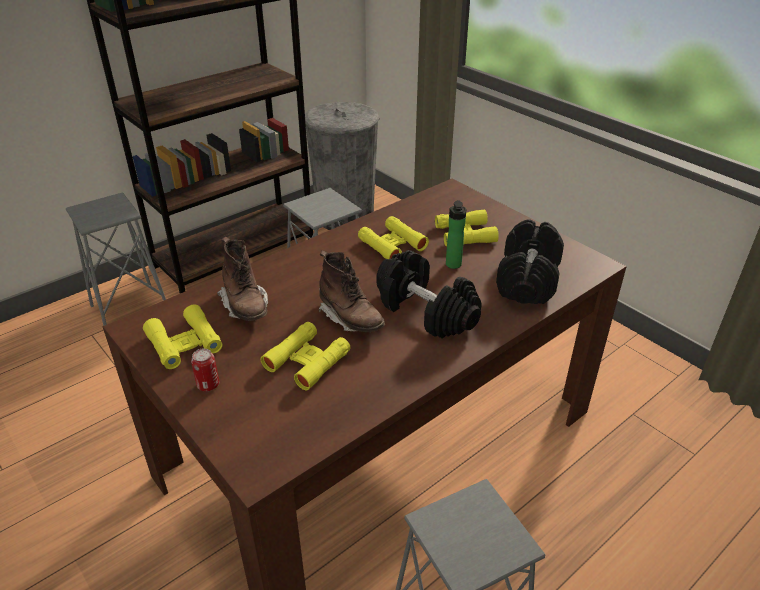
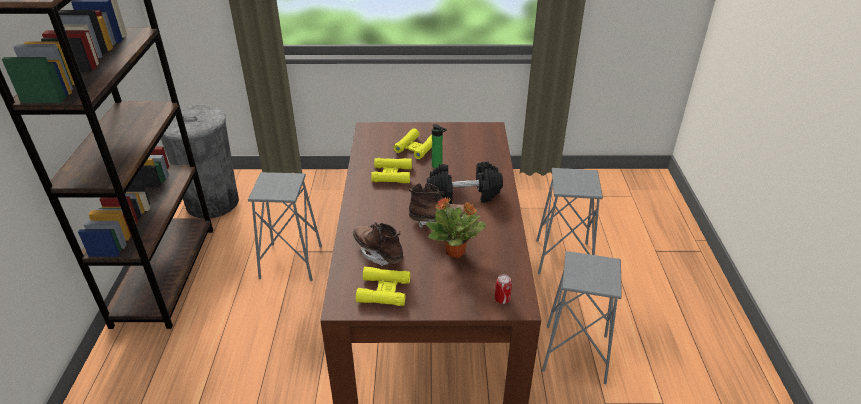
camera: 50 degrees left, 0 degrees up
(130, 312) = (147, 368): grey stool -> grey stool (563, 258)
(208, 385) = (434, 296): can -> can (502, 299)
(245, 306) = (378, 252): brown boot -> brown boot turned 150 degrees counterclockwise
(307, 361) = (456, 252): yellow binoculars -> potted plant
(528, 280) = (479, 152): black dumbbell -> none

